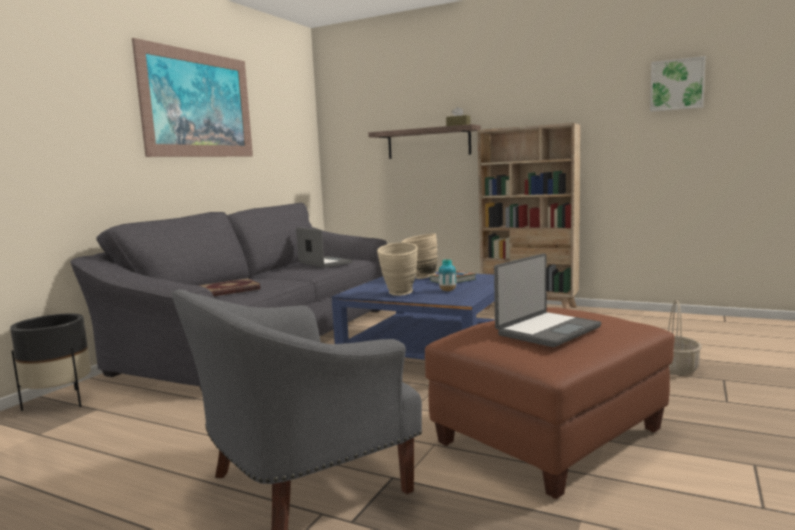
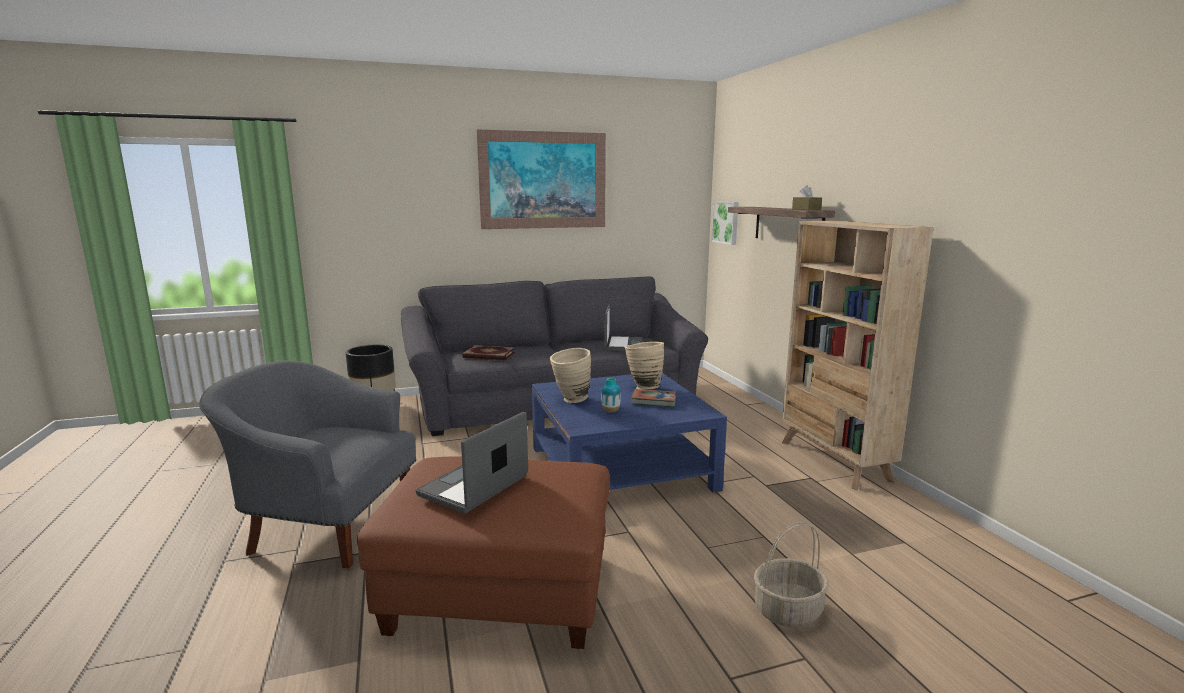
camera: 45 degrees right, 5 degrees up
(546, 330) = (475, 487): laptop -> laptop turned 120 degrees clockwise
(677, 84) = (1086, 178): picture -> picture (726, 222)

